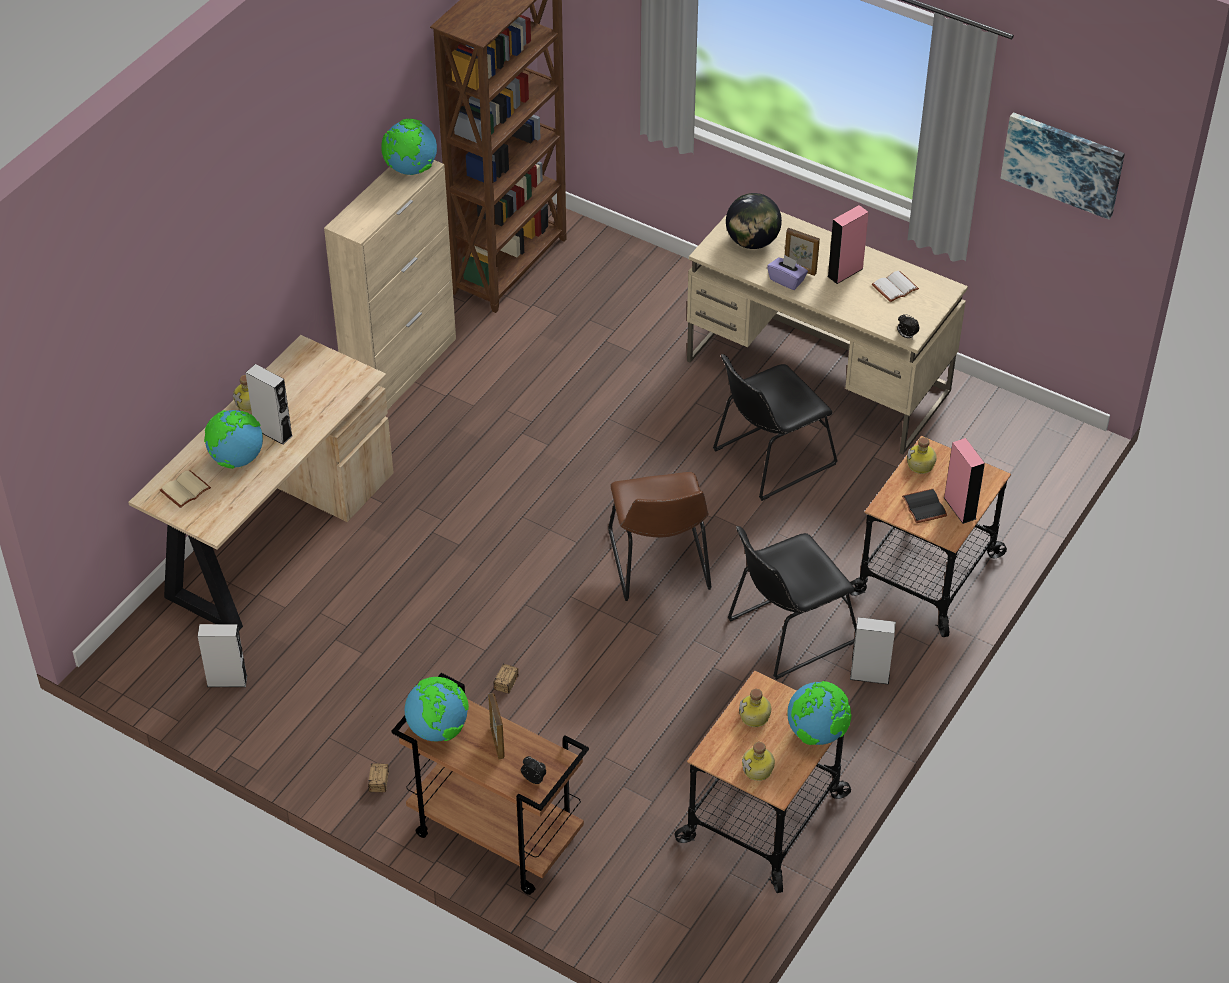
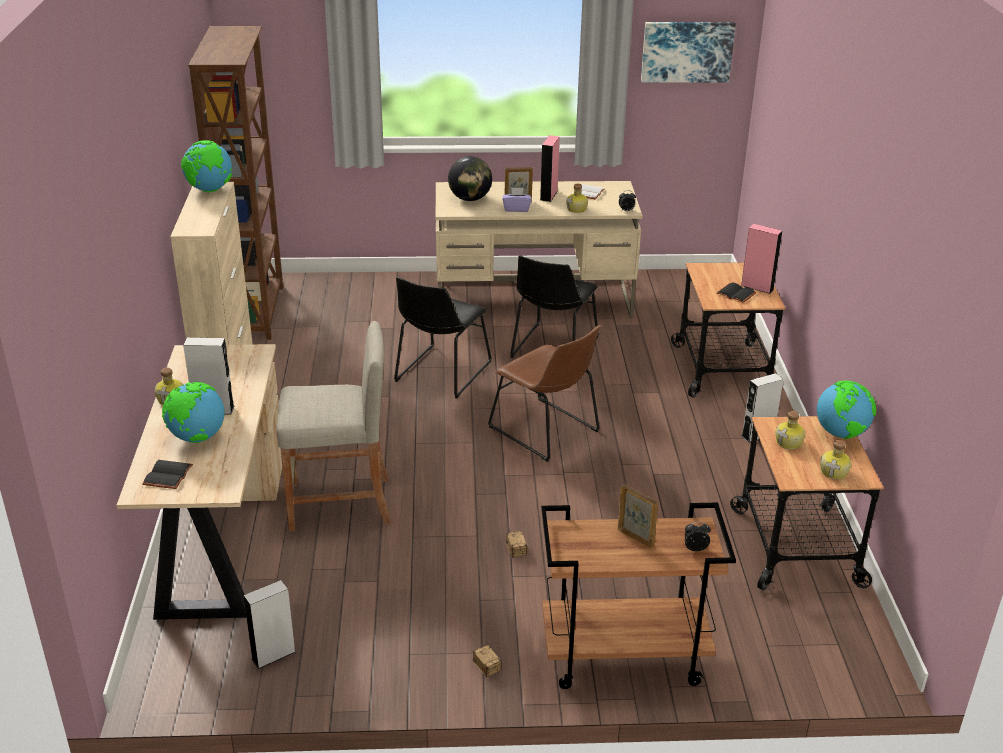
camera: 35 degrees left, 15 degrees down
(185, 491) = (169, 476): beige book -> black book
(397, 554) = (340, 504): none -> beige stool
(438, 729) = (577, 550): globe -> none
(787, 633) = (677, 434): black chair -> black chair (441, 373)
(921, 465) = (706, 276): bottle -> bottle (577, 209)

